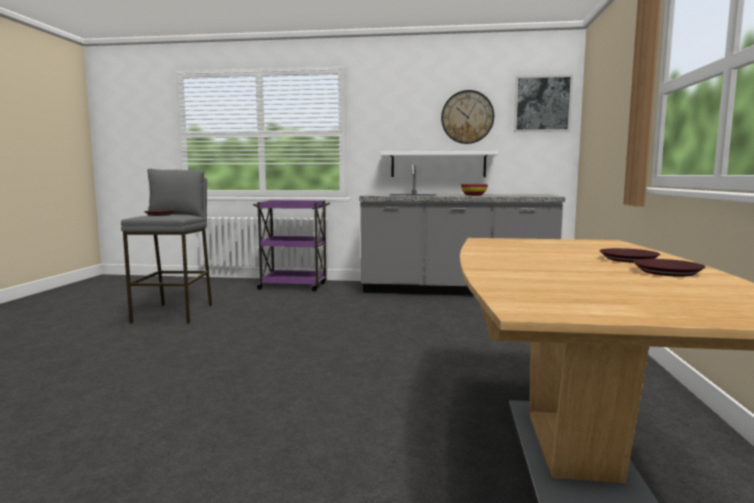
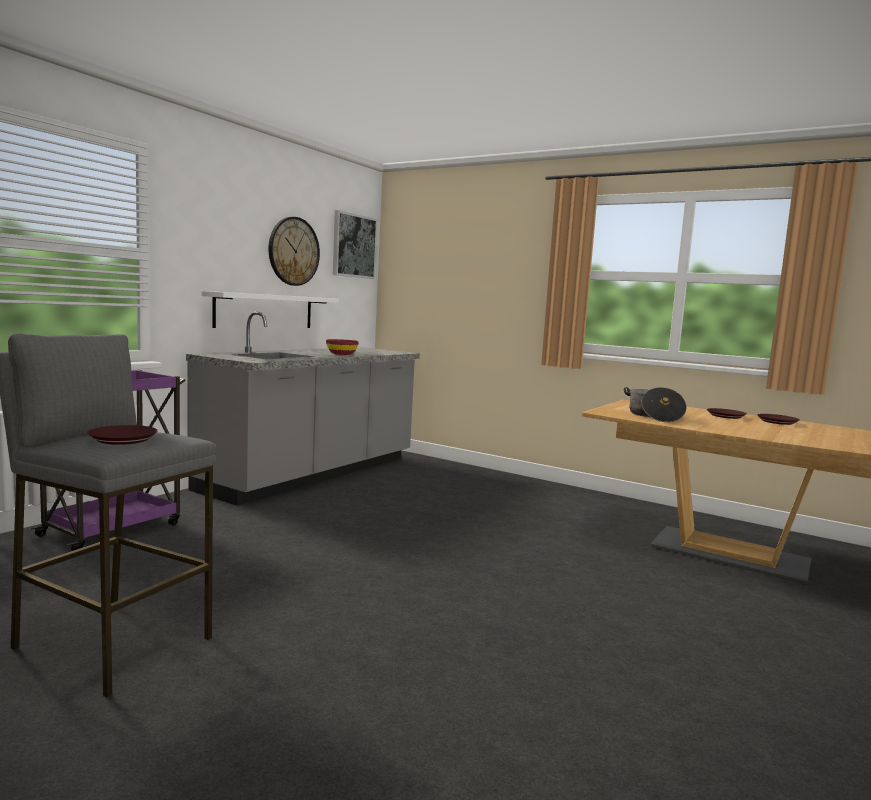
camera: 65 degrees left, 0 degrees up
(514, 246) = (653, 416): none -> cooking pot

